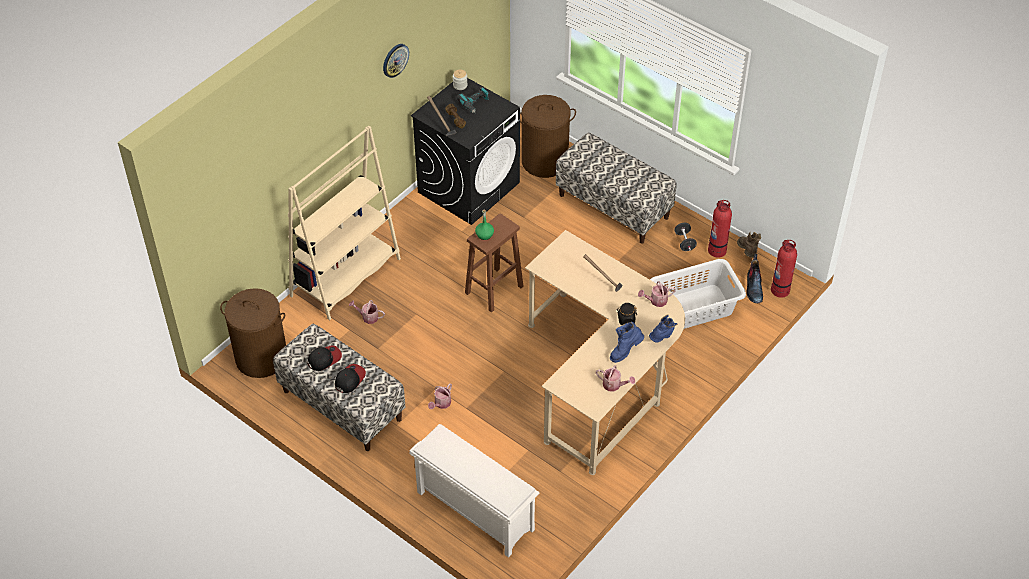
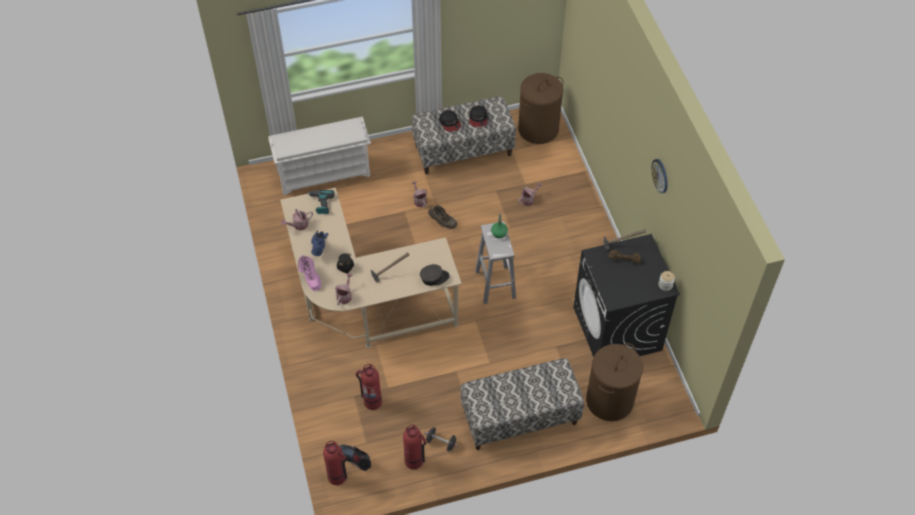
camera: 125 degrees right, 5 degrees up
(346, 277) = (577, 205): beige bookcase -> none
(475, 104) = (634, 283): power drill -> power drill (321, 203)
(494, 289) = (495, 285): brown stool -> white stool
(577, 250) = (434, 278): none -> grey cap
(662, 337) = (311, 278): blue boot -> pink boot
(693, 307) = (372, 401): grey laundry basket -> fire extinguisher
(747, 252) = (393, 481): brown boot -> brown boot (442, 222)

